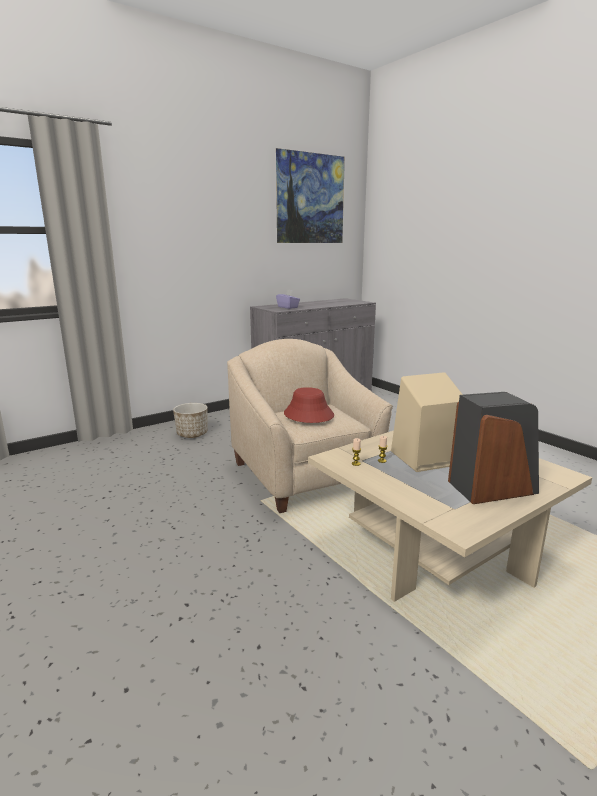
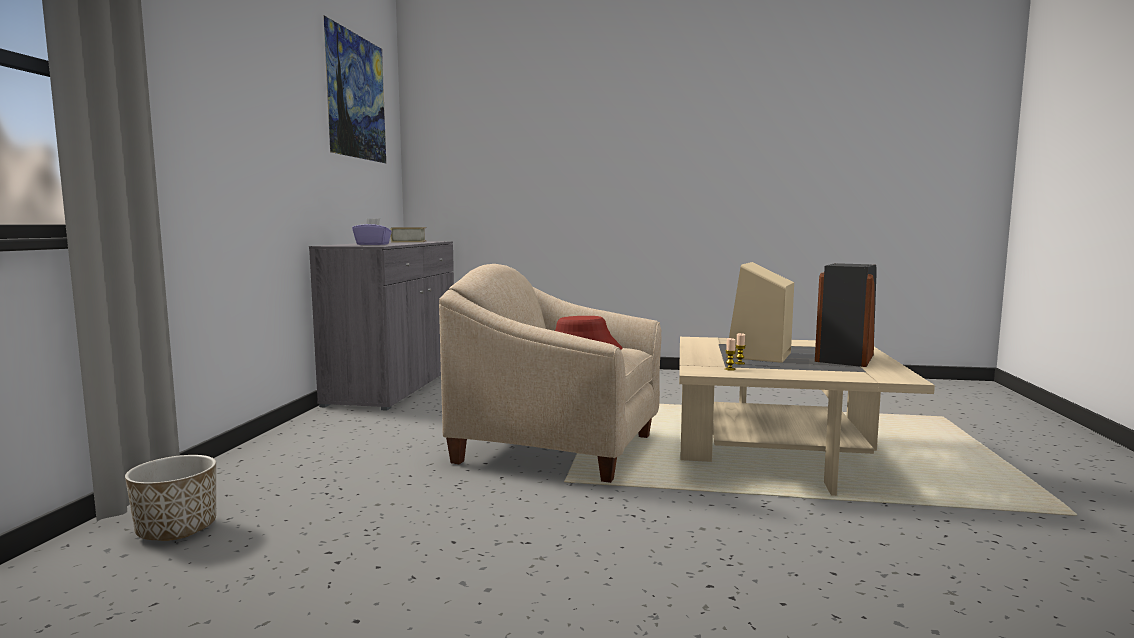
camera: 45 degrees left, 10 degrees down
(192, 434) = (302, 457): planter -> planter (177, 530)
(342, 301) = (409, 241): none -> book

